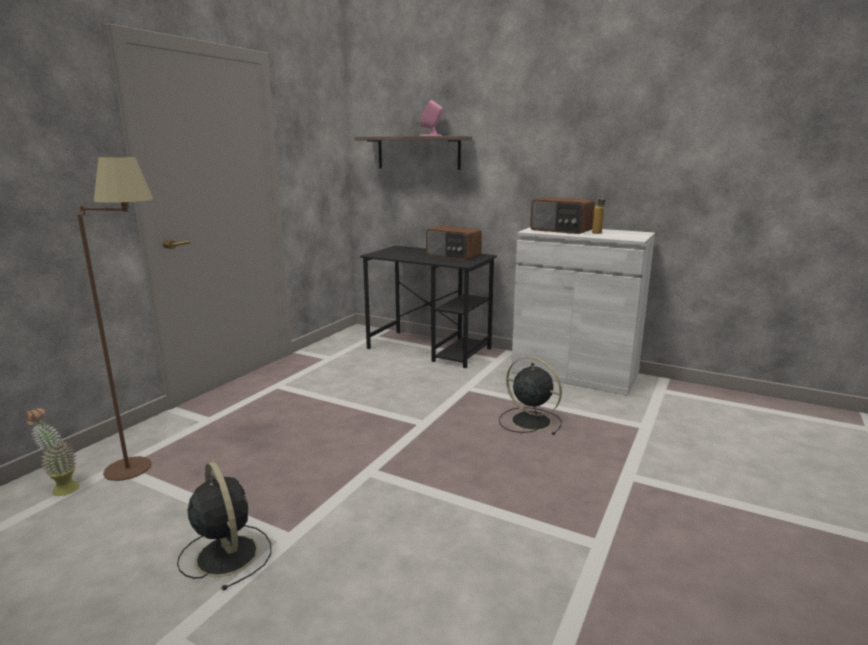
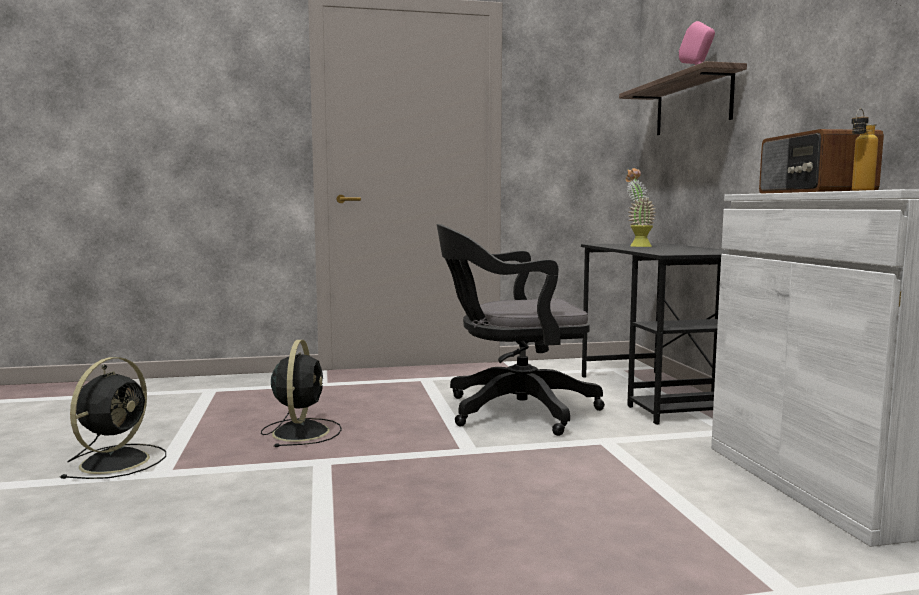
camera: 50 degrees right, 10 degrees down
(61, 488) = (164, 389): potted plant -> potted plant (637, 246)
(148, 461) = (231, 393): brown floor lamp -> none
(386, 388) = (512, 411): none -> black office chair
(453, 255) = (692, 250): radio -> none
(529, 421) = (598, 500): black fan -> black fan (301, 431)

